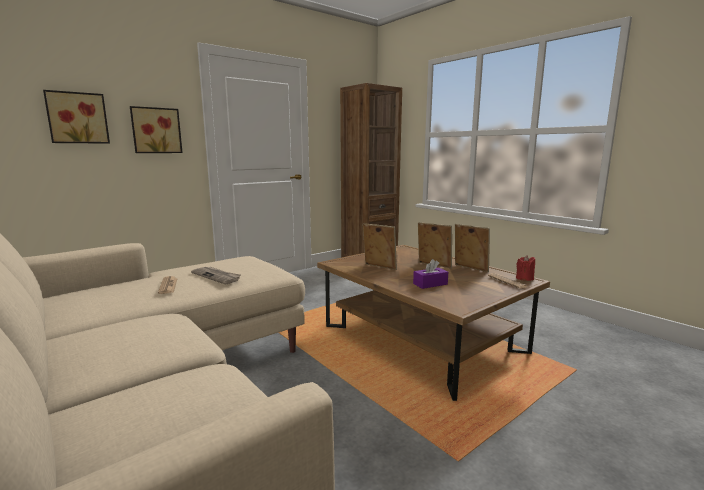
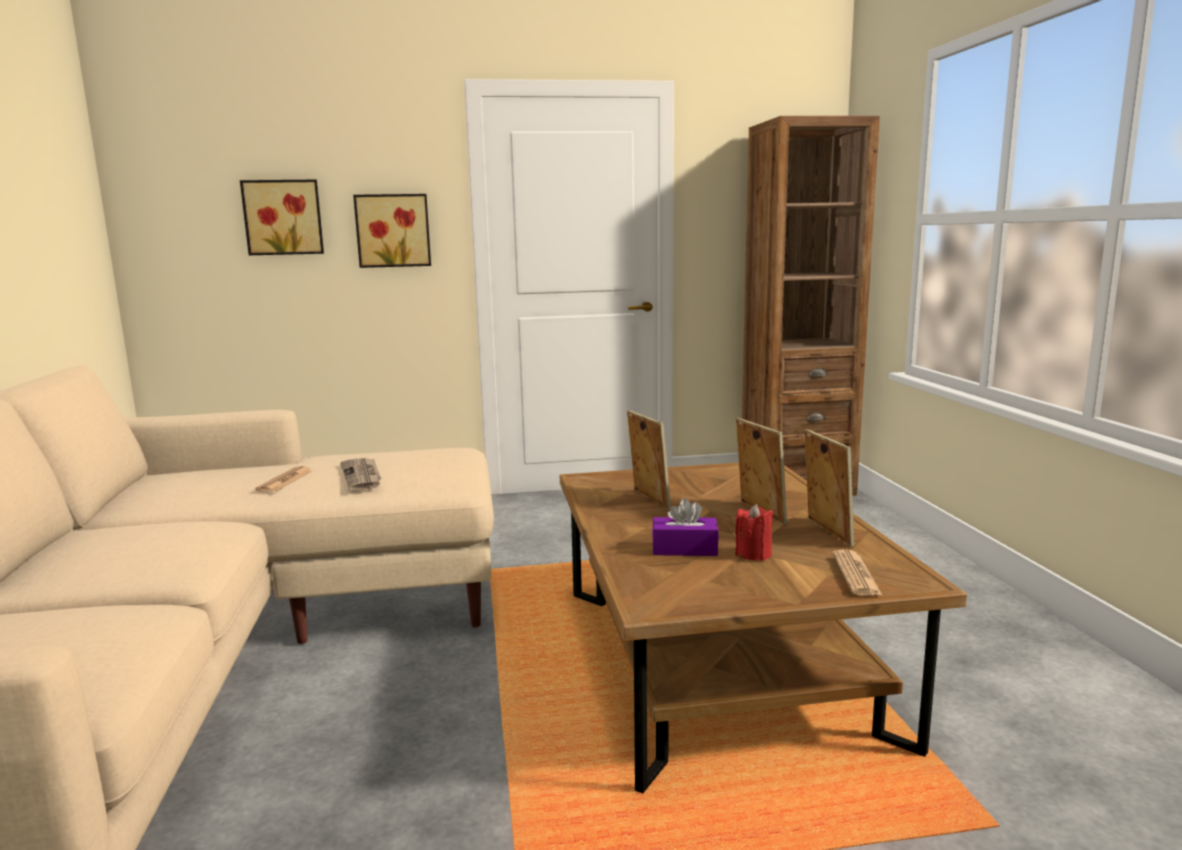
camera: 30 degrees right, 0 degrees up
(524, 278) = (911, 575): red candle -> red candle (753, 554)

